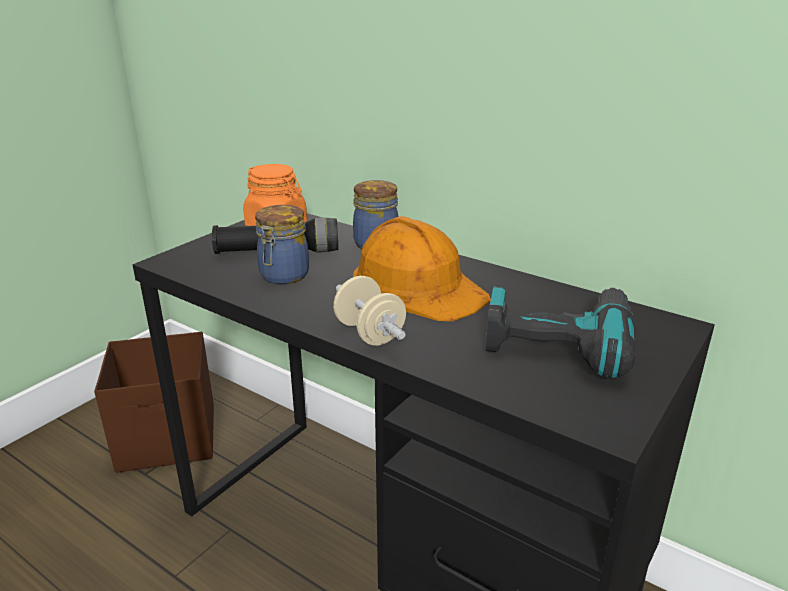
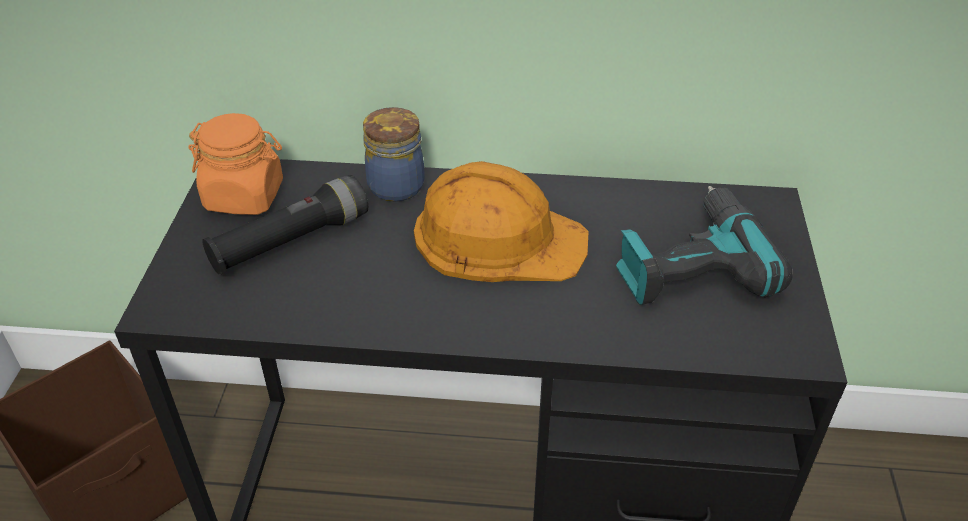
camera: 30 degrees left, 15 degrees up
(283, 276) = (335, 278): jar -> none
(369, 333) = (510, 327): beige dumbbell -> none

